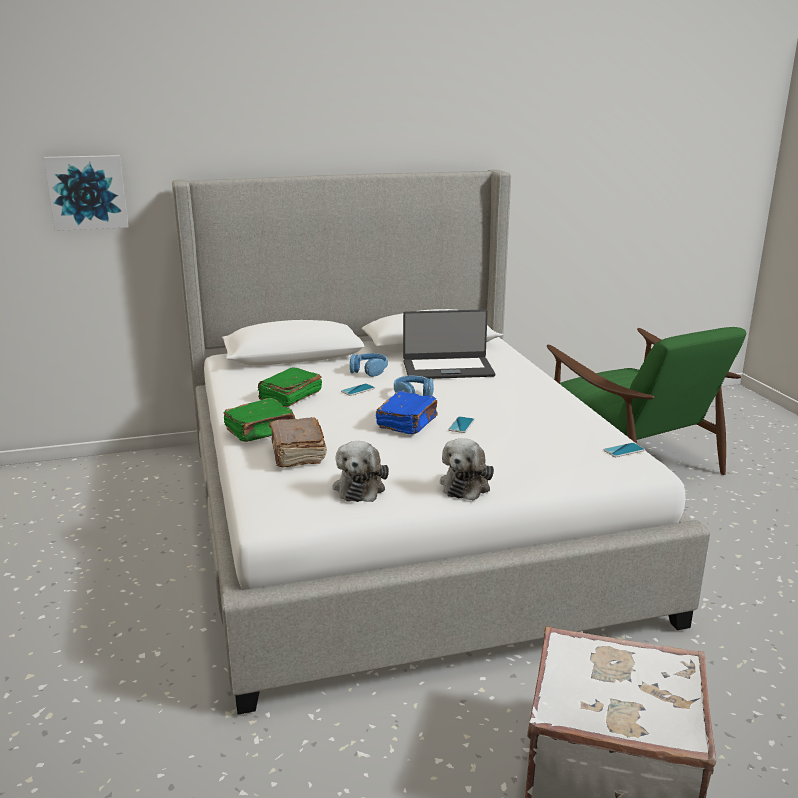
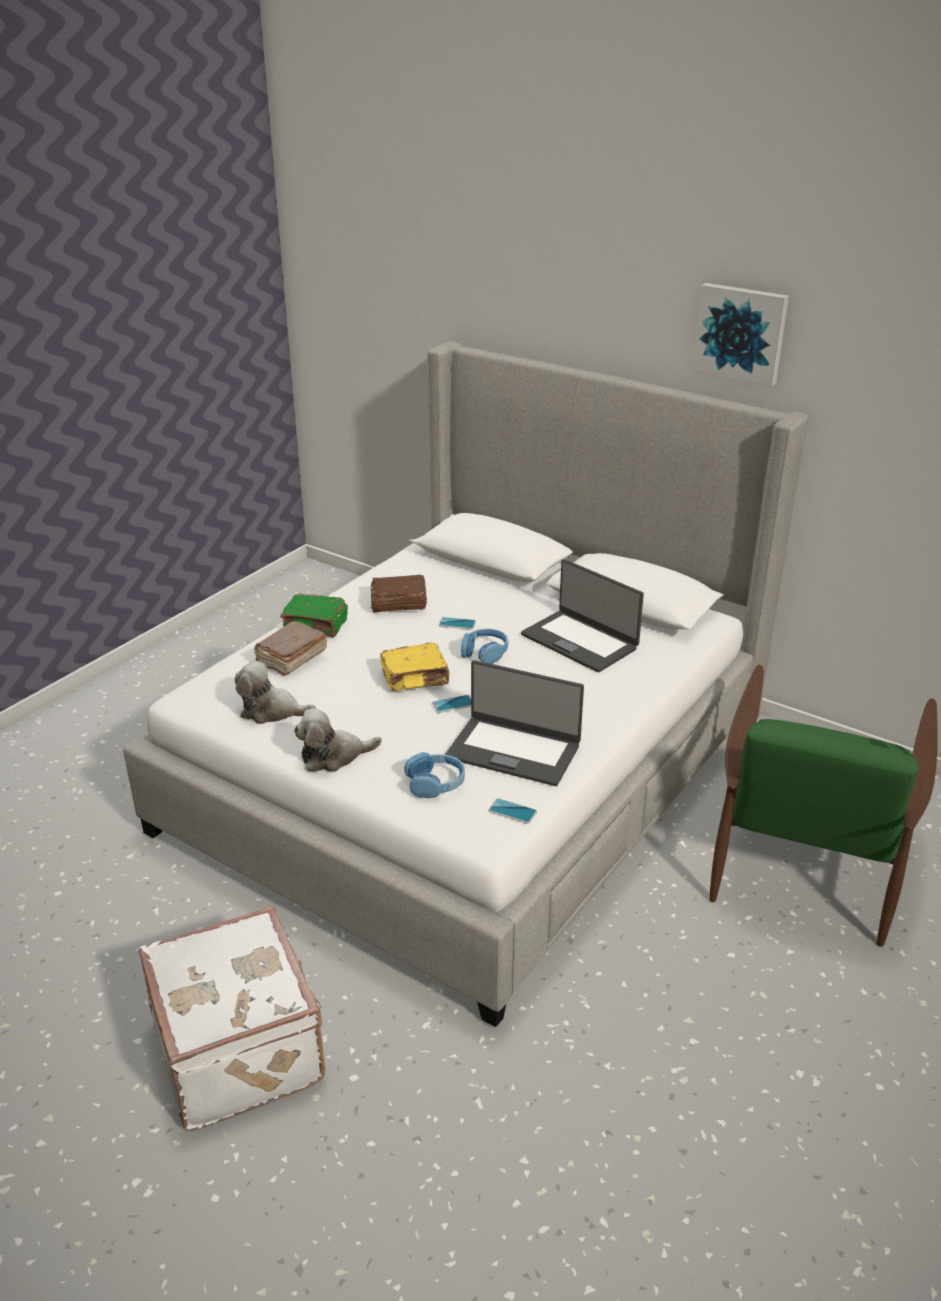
camera: 50 degrees right, 10 degrees up
(87, 192) = (386, 334): picture -> picture (741, 333)
(289, 397) = (398, 603): green book -> brown book
(360, 487) = (271, 711): plush toy -> plush toy turned 45 degrees clockwise
(369, 370) = (512, 607): blue headphones -> blue headphones (435, 783)
(408, 423) = (416, 678): blue book -> yellow book
(550, 426) = (513, 750): none -> laptop

